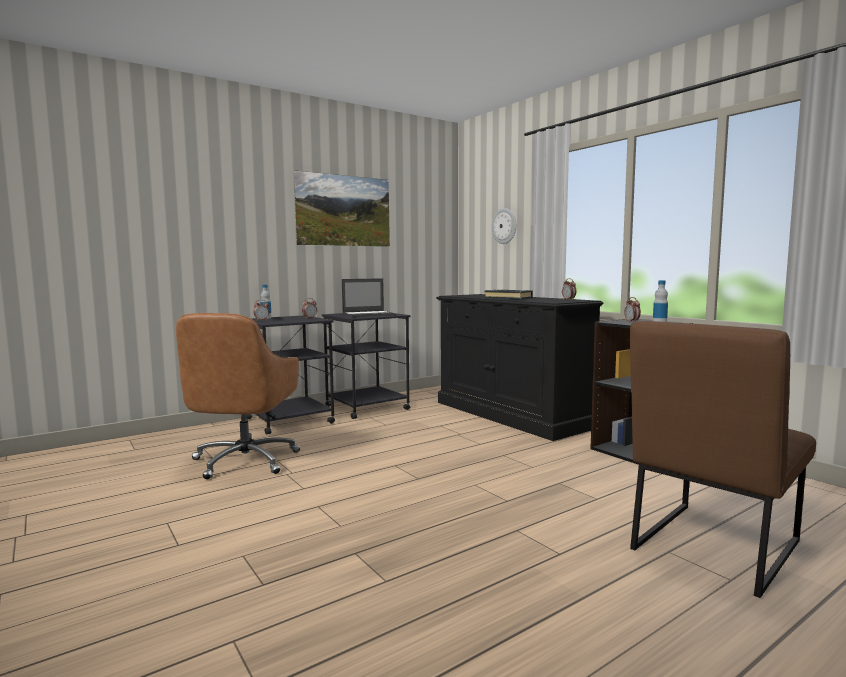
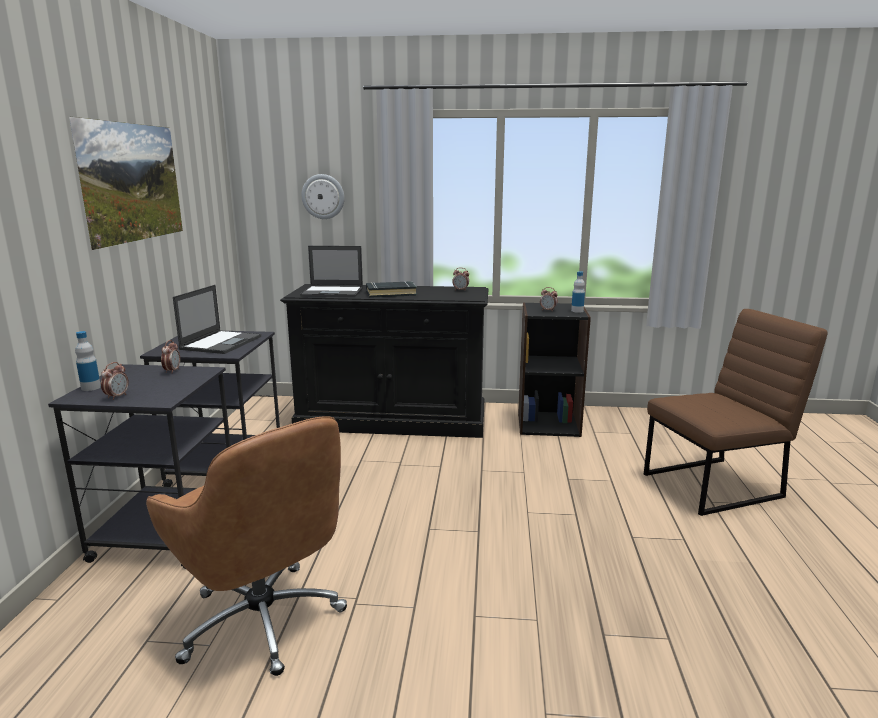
camera: 50 degrees left, 10 degrees up
(476, 296) = (333, 292): none -> laptop
(712, 546) = (716, 485): brown chair -> brown chair turned 105 degrees counterclockwise

